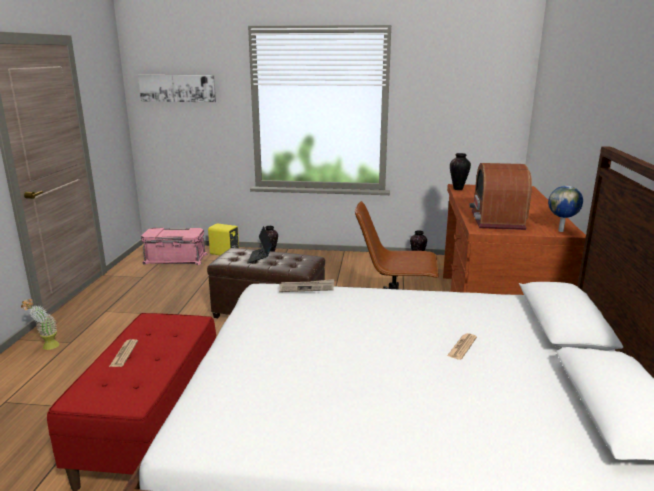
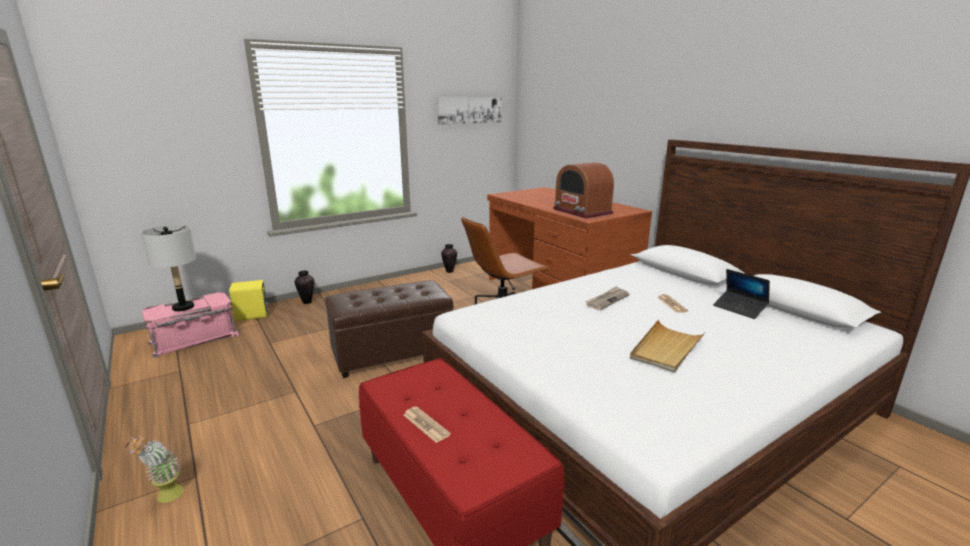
camera: 40 degrees left, 0 degrees up
(170, 233) = (183, 307): none -> grey table lamp
(177, 88) = (148, 117): picture -> picture (469, 110)
(260, 257) = (379, 295): laptop -> laptop (739, 308)
(307, 287) = (499, 301): newspaper -> newspaper (607, 300)
(355, 379) = (666, 348): none -> beige tray
(458, 189) = (504, 196): vase -> none
(561, 231) = (631, 210): globe -> none

